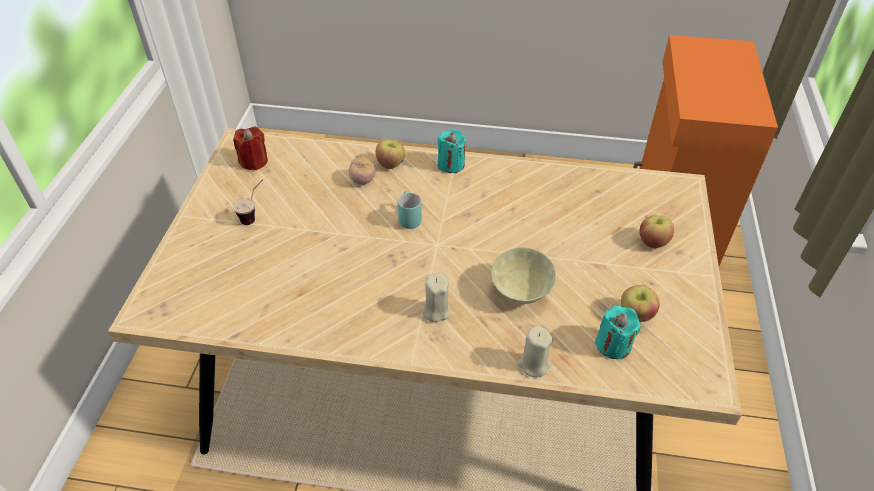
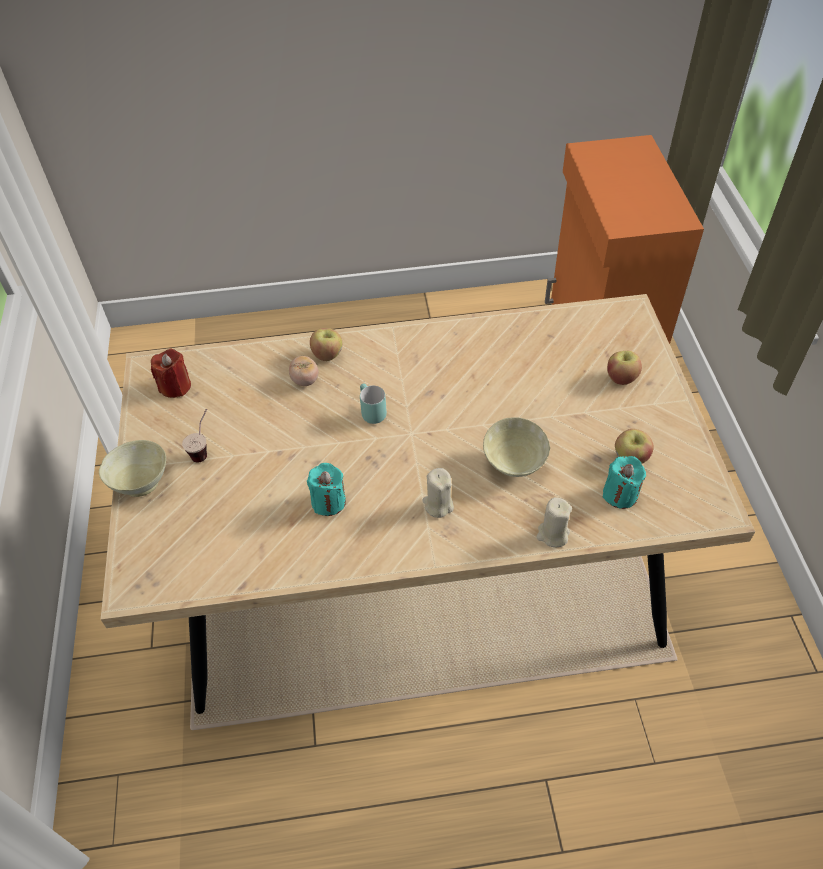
camera: 15 degrees left, 5 degrees up
(192, 229) = (142, 482): none -> beige bowl
(451, 164) = (391, 340): turquoise candle -> turquoise candle (328, 501)

